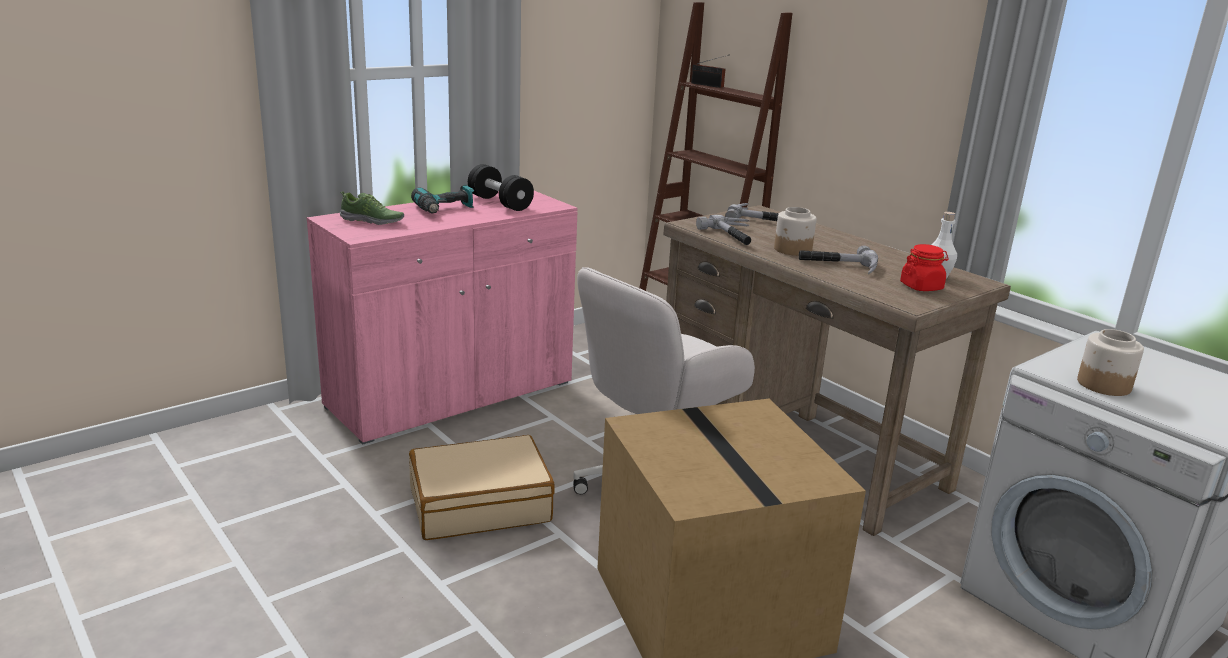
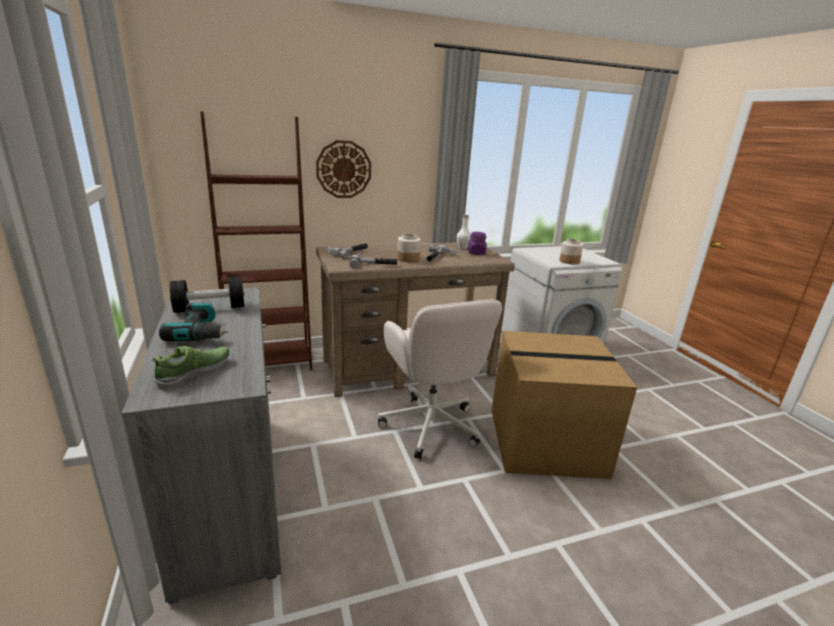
camera: 70 degrees left, 0 degrees up
(452, 395) = (231, 493): pink cabinet -> grey cabinet
(480, 504) = (415, 511): beige suitcase -> none
(708, 85) = (233, 175): radio -> none
(839, 99) = (343, 169): none -> wall clock
(921, 287) = (476, 253): red jar -> purple jar

